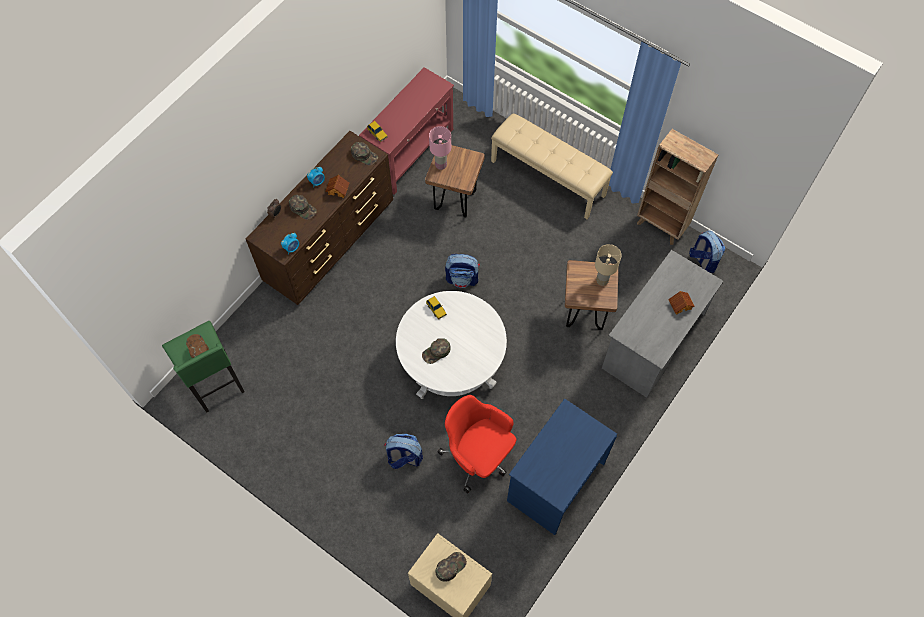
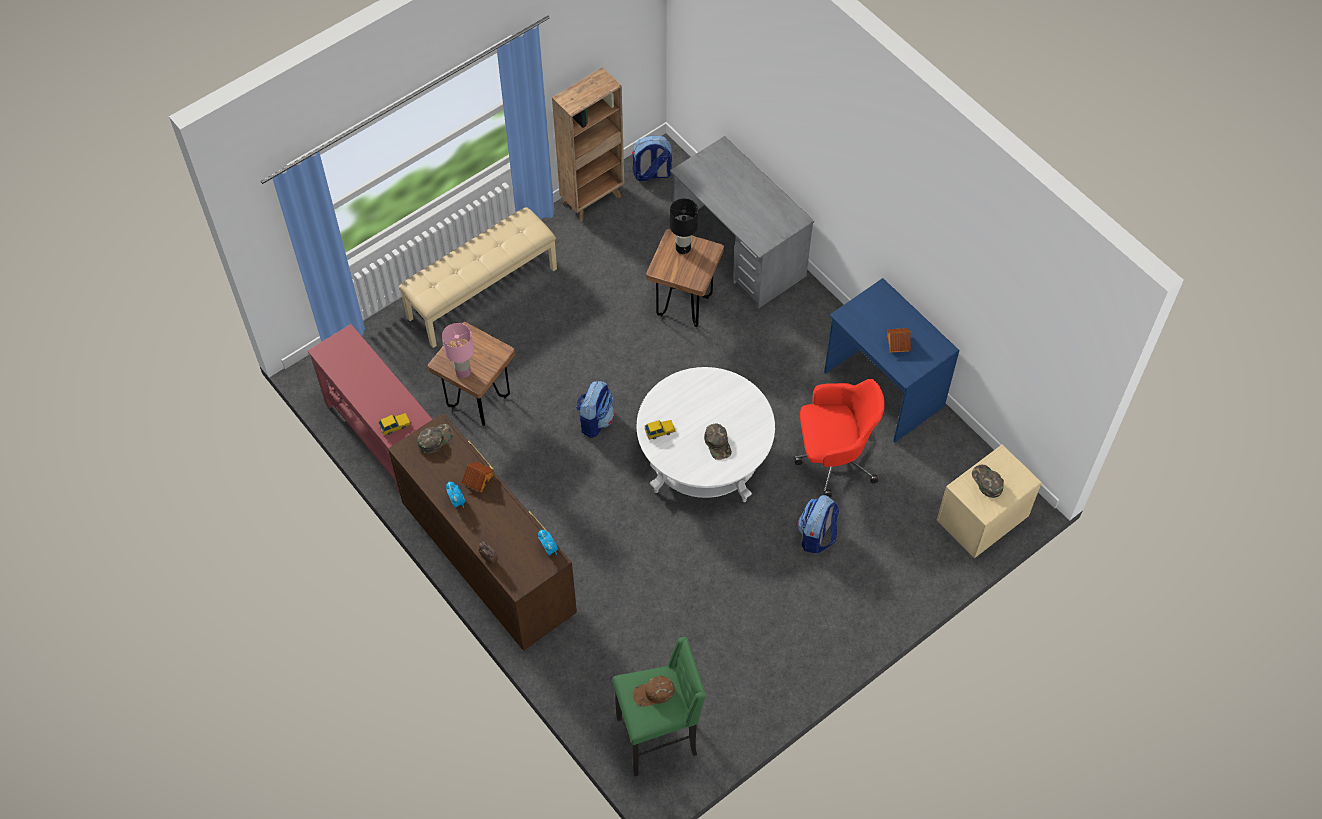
camera: 75 degrees left, 5 degrees down
(303, 208) = (492, 525): green cap -> none
(478, 455) = (833, 458): red office chair -> red office chair turned 150 degrees counterclockwise
(602, 280) = (682, 248): beige table lamp -> black table lamp
(680, 305) = (742, 182): toy house -> toy house (897, 343)

